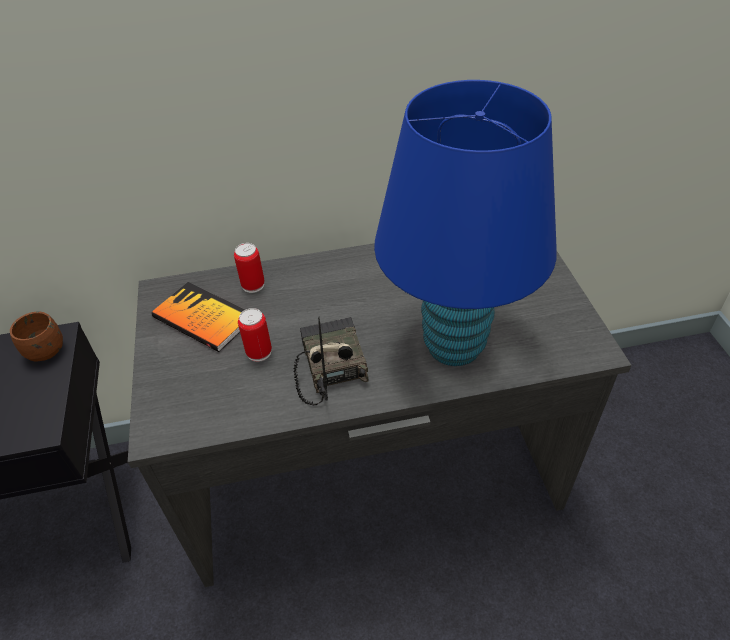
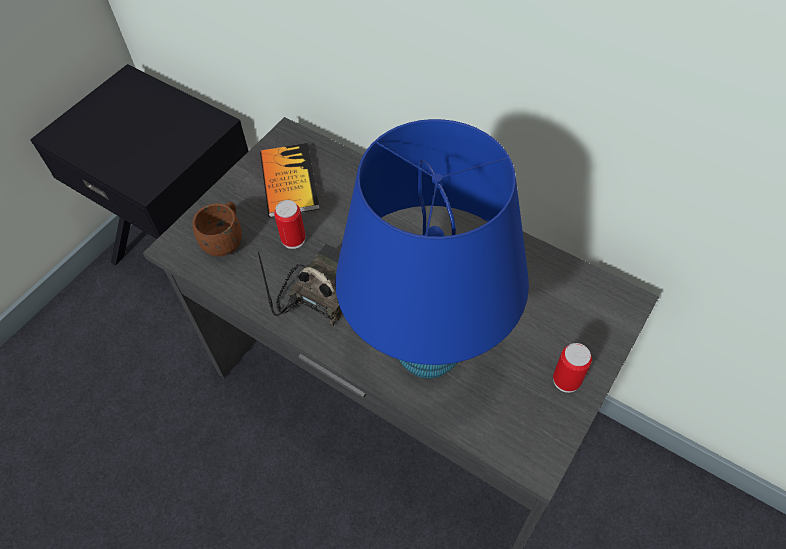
camera: 45 degrees right, 10 degrees up
(45, 347) = (203, 125): brown mug -> brown mug (225, 239)
(253, 285) = (350, 179): can -> can (566, 380)

